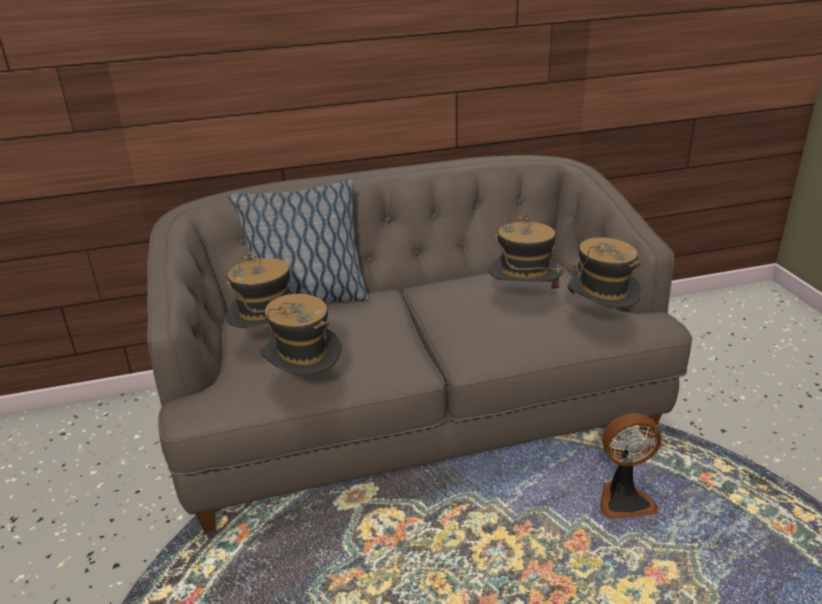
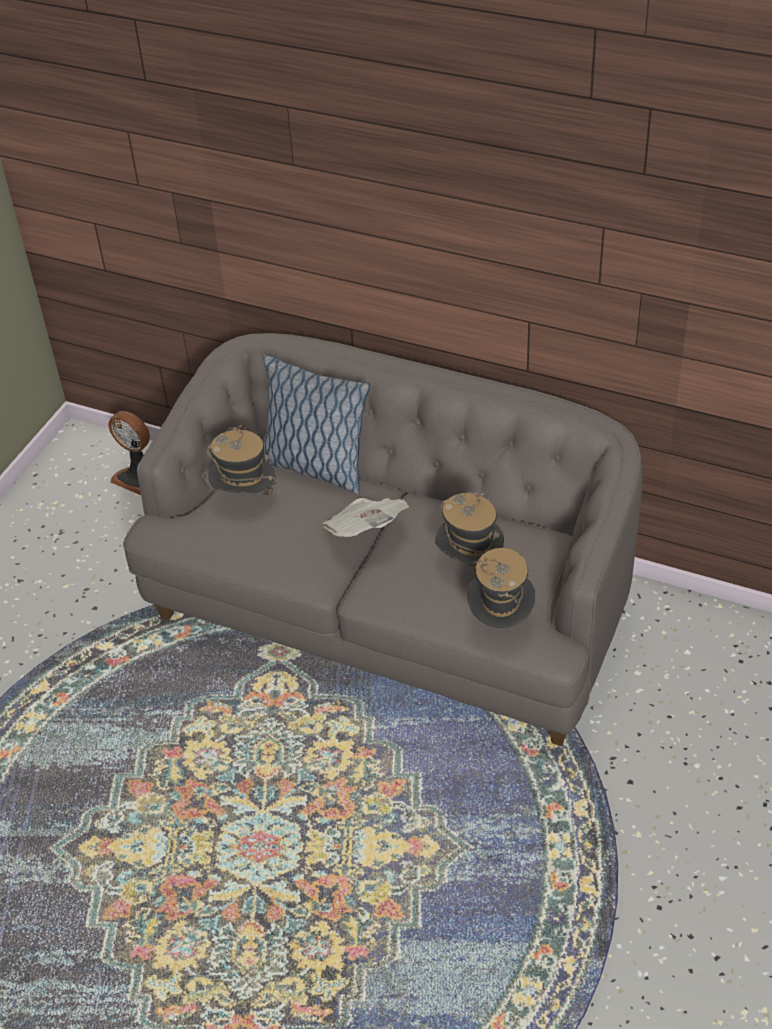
camera: 40 degrees right, 15 degrees up
(305, 385) = (230, 555): hat -> none
(409, 318) = (366, 531): none -> newspaper
(623, 500) = (465, 781): fan -> fan (138, 477)

